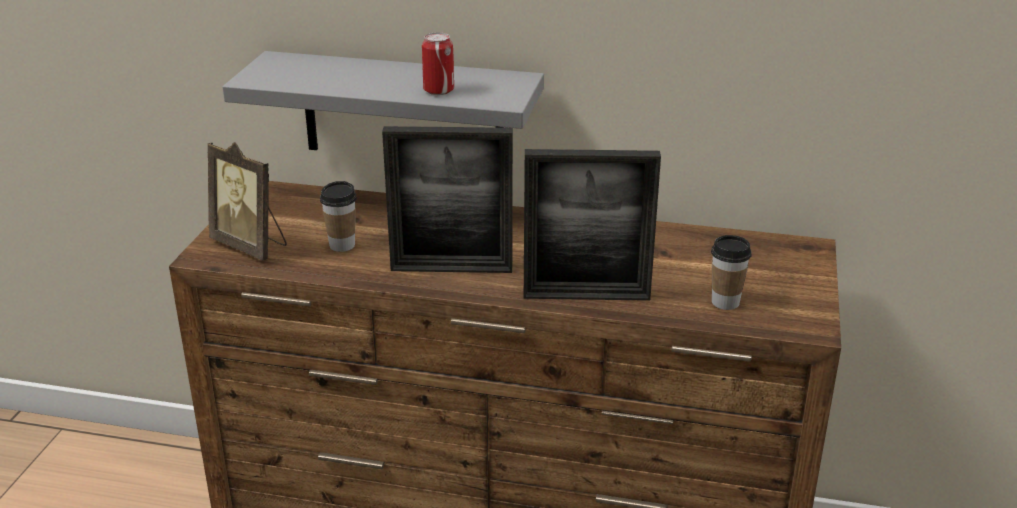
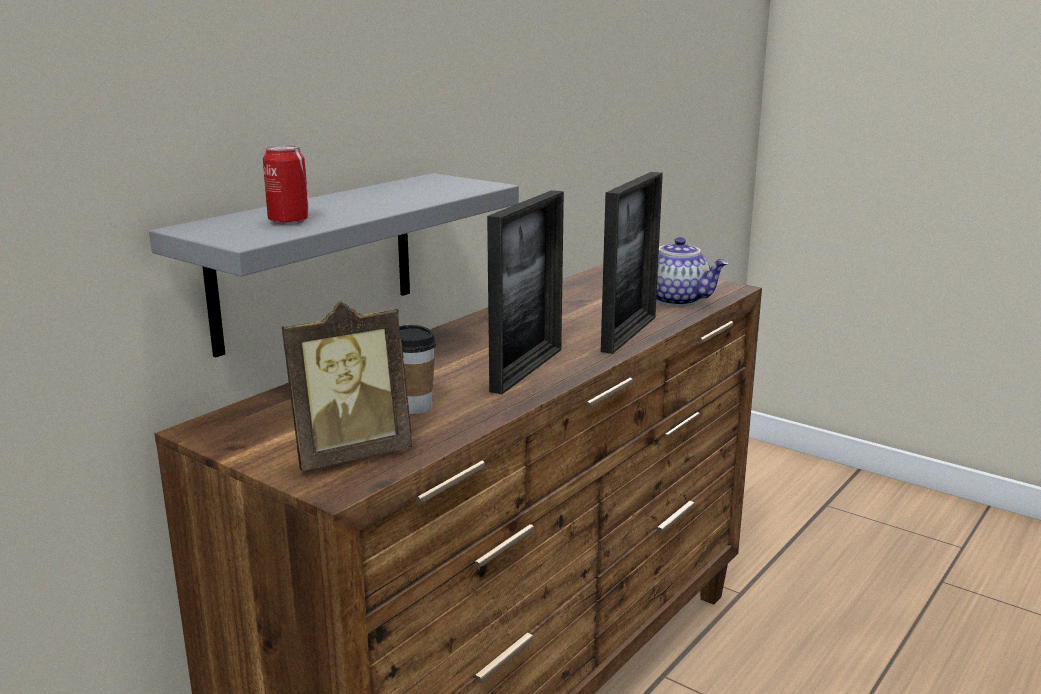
camera: 65 degrees left, 10 degrees down
(438, 90) = (423, 195): can -> can (288, 221)
(725, 302) = (678, 300): cup -> teapot

